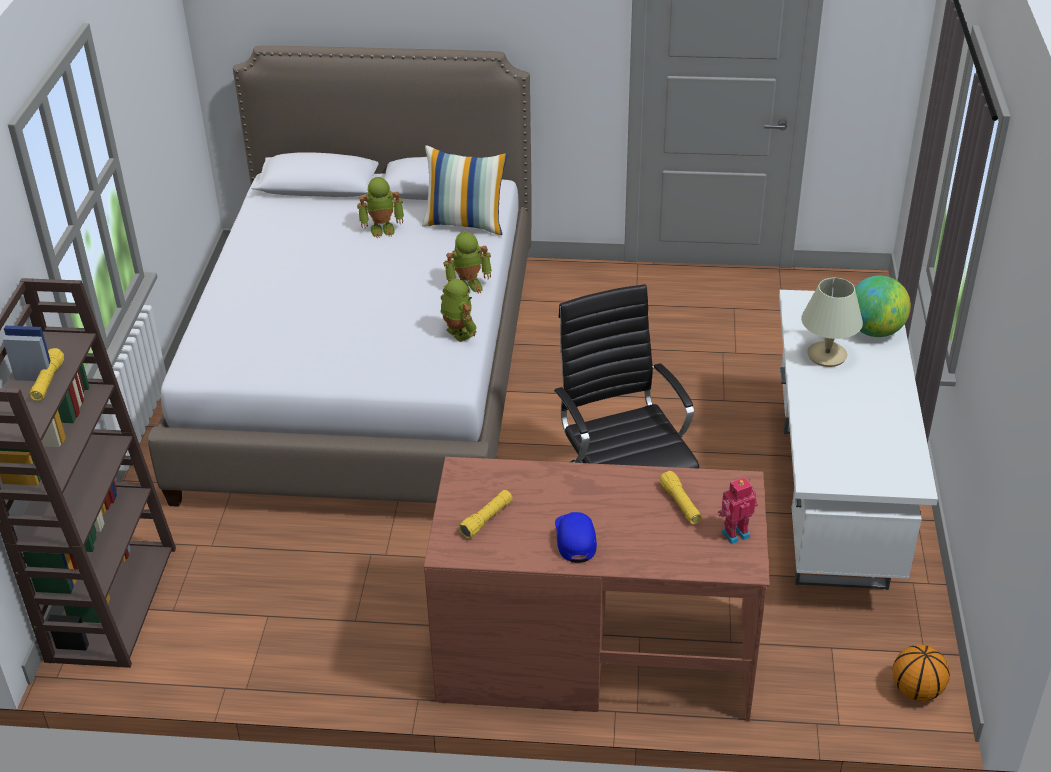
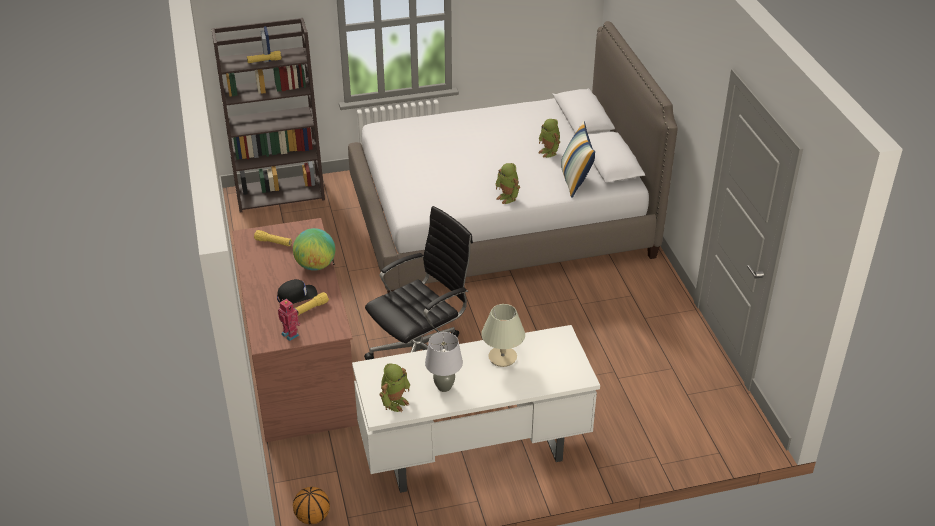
camera: 70 degrees right, 0 degrees up
(458, 333) = (456, 205): toy robot -> toy robot (395, 402)
(575, 539) = (267, 276): blue cap -> none
(640, 513) = (297, 295): none -> black cap
(872, 415) = (444, 387): none -> grey table lamp
(874, 331) = (544, 377): globe -> globe (315, 265)

